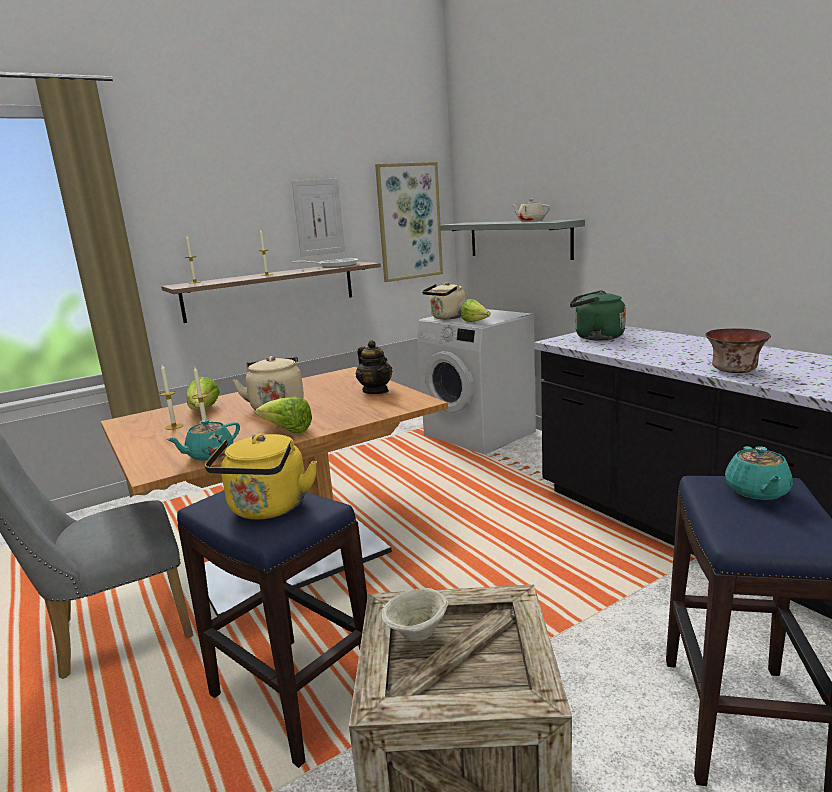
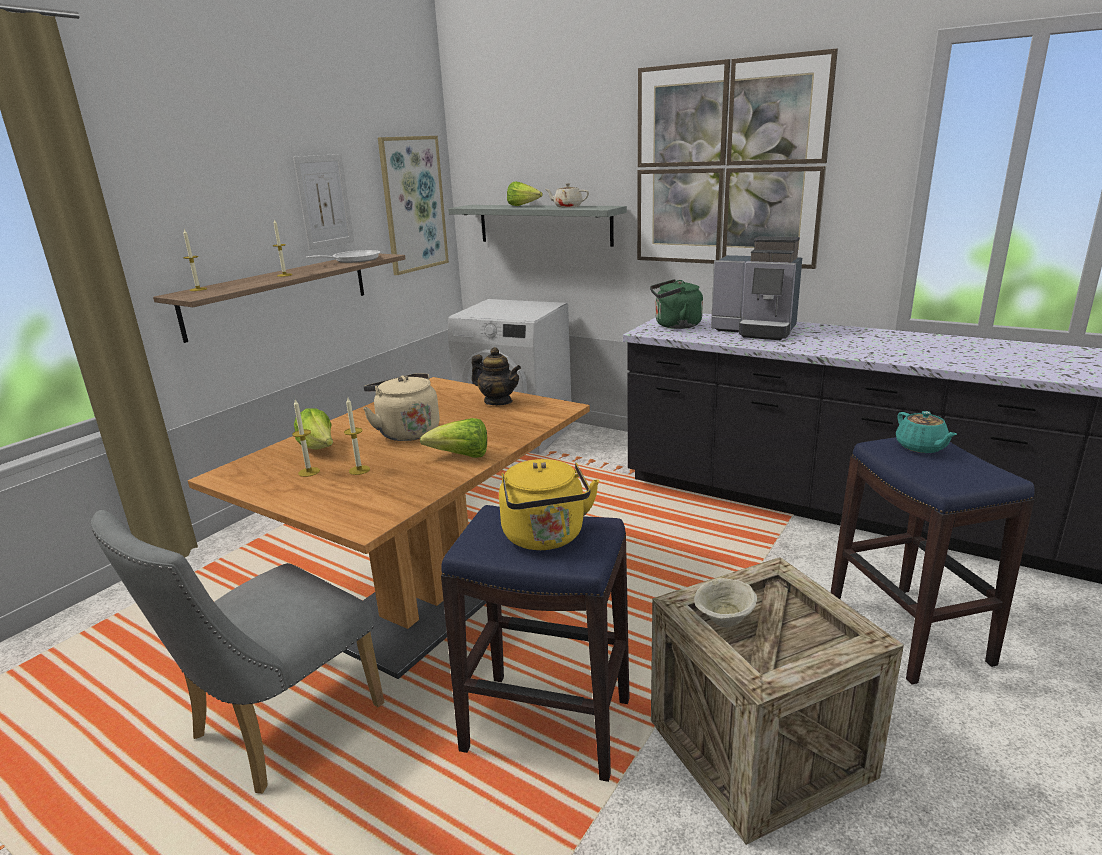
camera: 25 degrees left, 5 degrees up
(209, 455) = (407, 495): turquoise teapot -> none
(447, 318) = (480, 313): beige kettle -> none
(476, 322) = (520, 316): lettuce -> lettuce (523, 206)
(674, 347) = (756, 330): none -> coffee machine
(676, 174) = (726, 166): none -> picture
(735, 371) = (831, 349): bowl -> none

